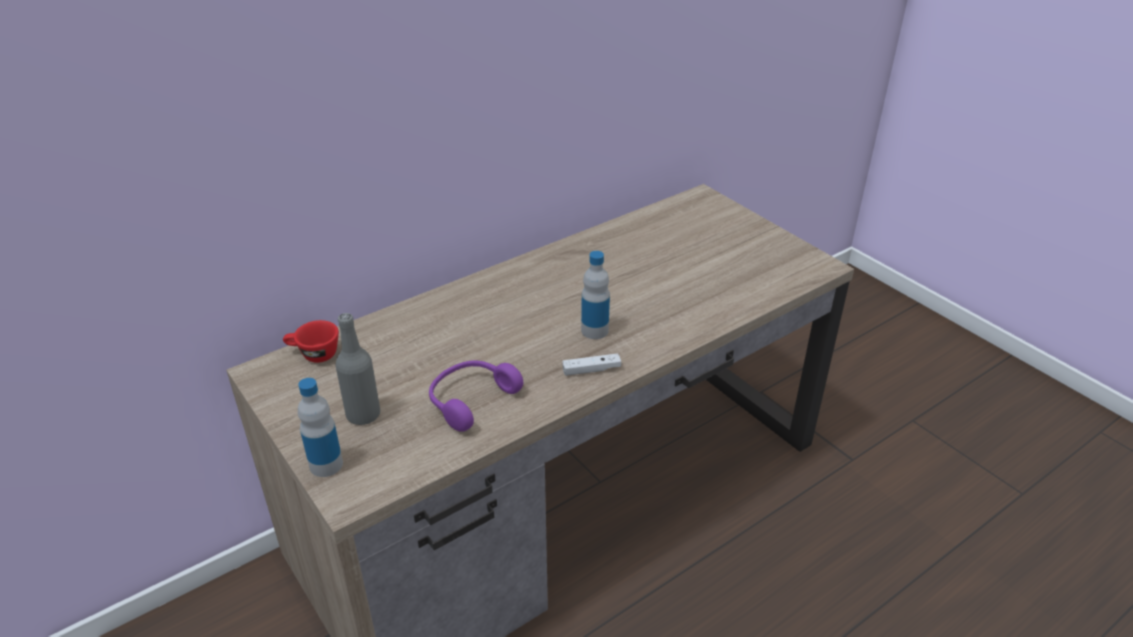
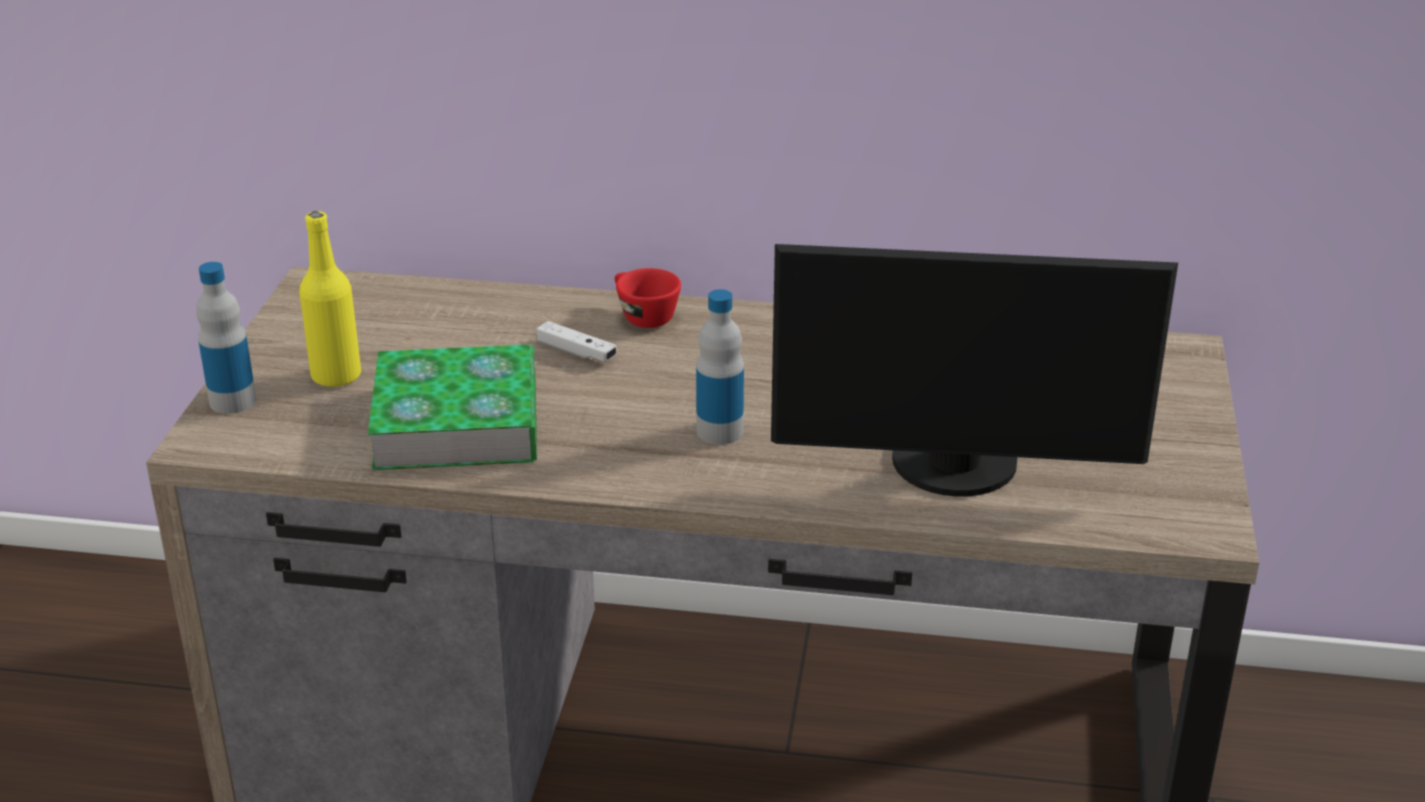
camera: 45 degrees right, 5 degrees down
(314, 354) = (386, 294): red cup -> red cup (642, 316)
(363, 415) = (336, 376): grey bottle -> yellow bottle
(470, 400) = (457, 422): purple headphones -> book
(591, 370) = (638, 469): white game controller -> white game controller (576, 352)
(708, 292) = (955, 469): none -> monitor

